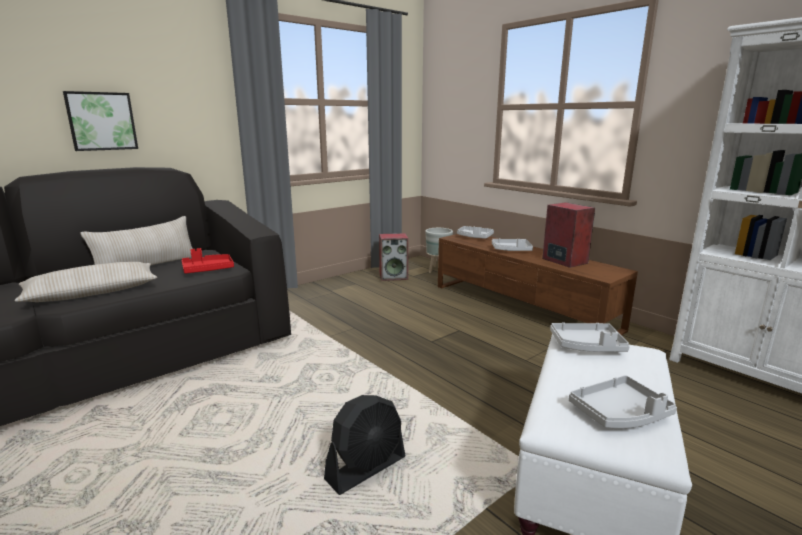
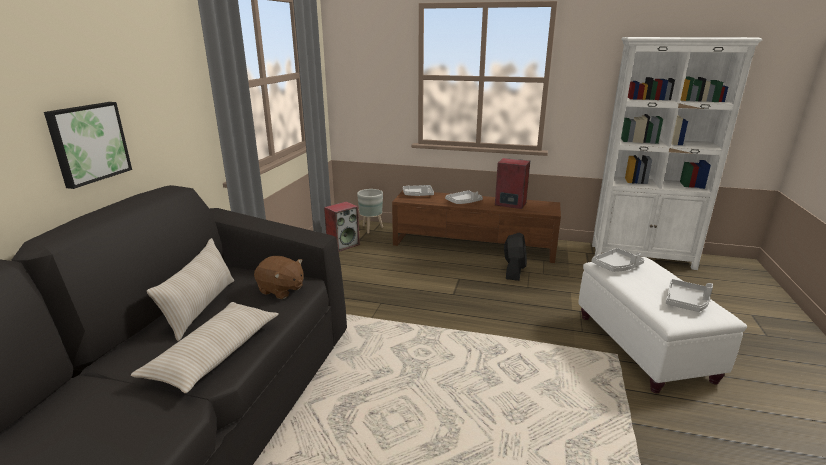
camera: 35 degrees left, 5 degrees up
(208, 270) = (281, 290): red tray -> brown plush toy
(366, 468) = (540, 401): black fan -> black fan (514, 271)

